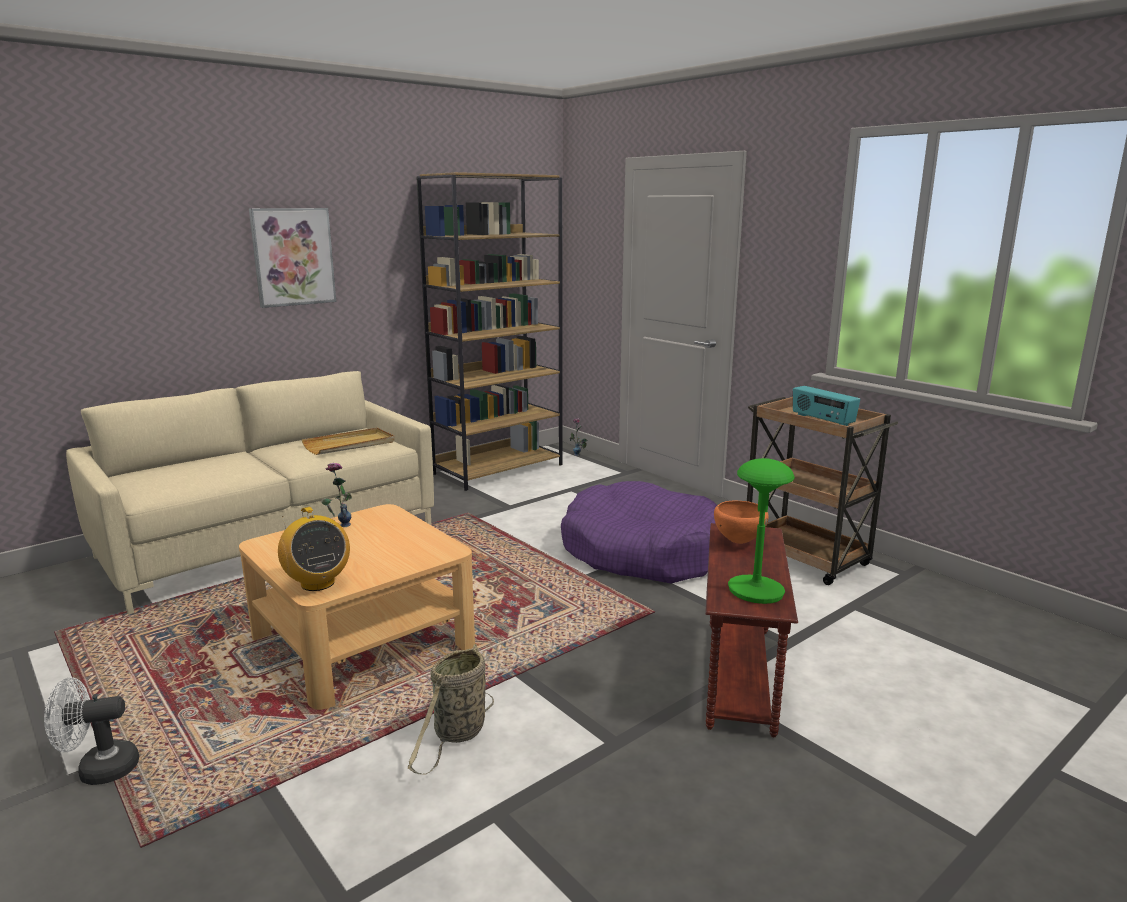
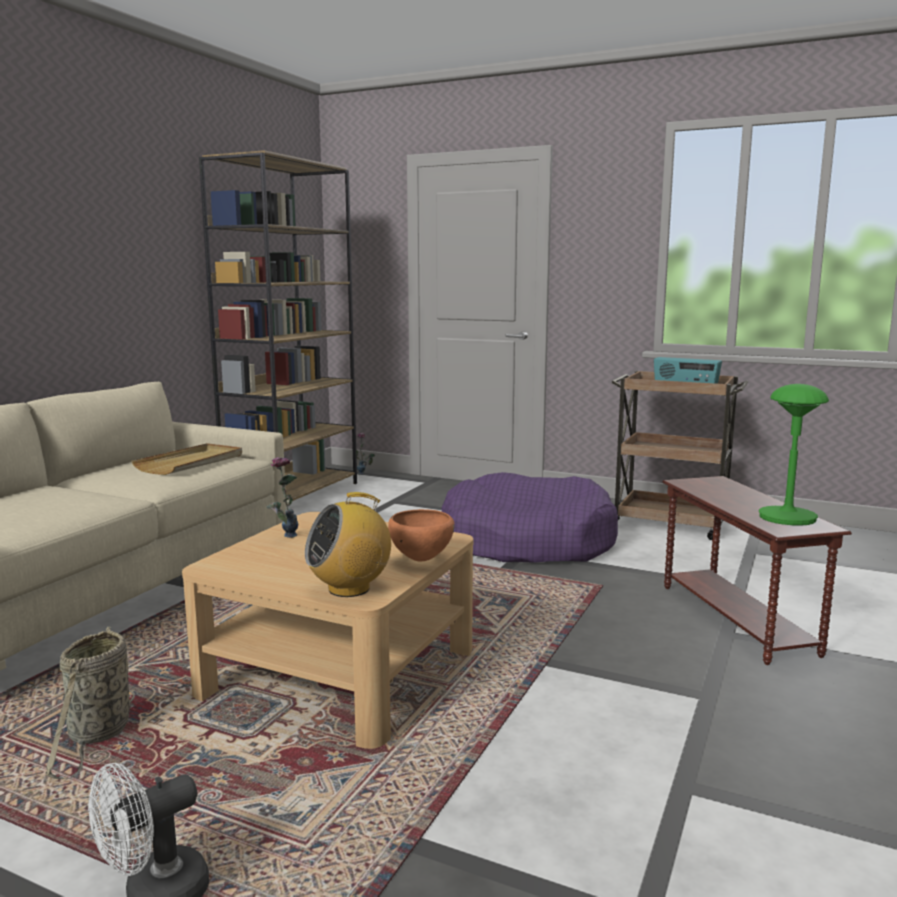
camera: 25 degrees left, 5 degrees down
(293, 257) = (75, 239): picture -> none
(317, 583) = (349, 588): radio -> radio turned 120 degrees clockwise
(458, 734) = (556, 729): basket -> basket (98, 735)
(738, 542) = (709, 489): orange bowl -> orange bowl (420, 560)

